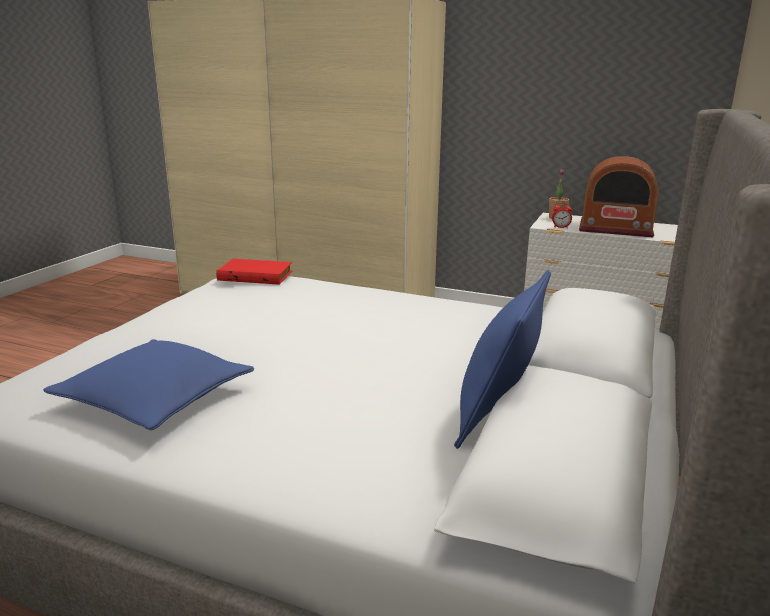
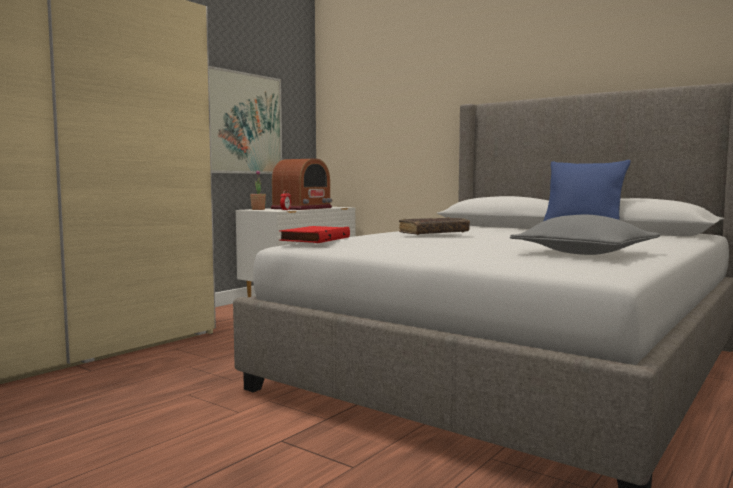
camera: 75 degrees left, 15 degrees down
(155, 399) = (584, 253): blue pillow -> grey pillow
(343, 314) = (433, 233): none -> brown book
(572, 105) = (242, 123): none -> picture

